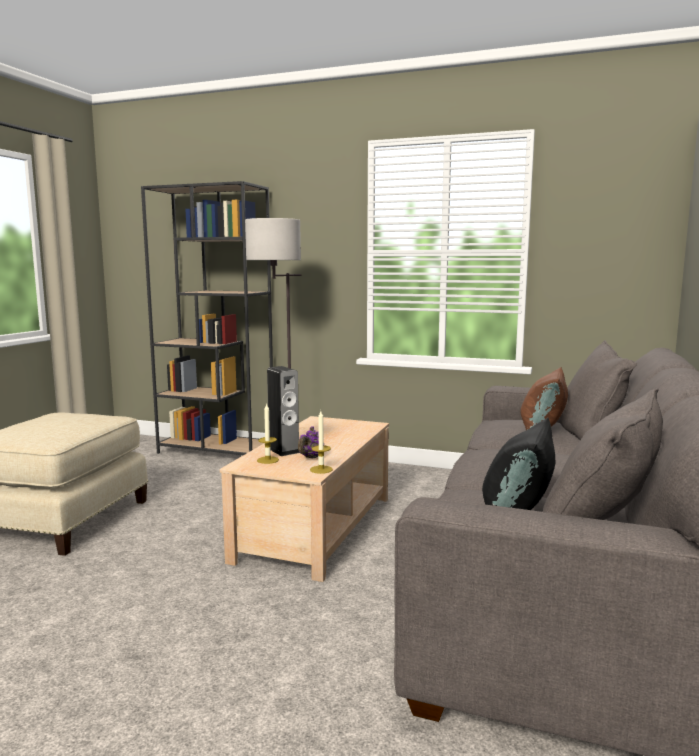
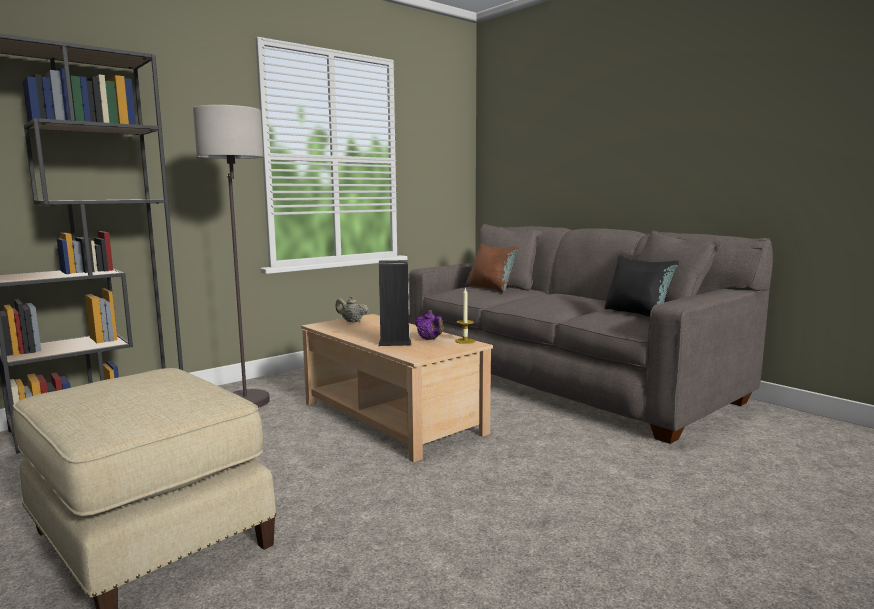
camera: 60 degrees left, 0 degrees up
(268, 460) = (415, 349): candle -> none
(345, 424) = (351, 321): none -> beige teapot

